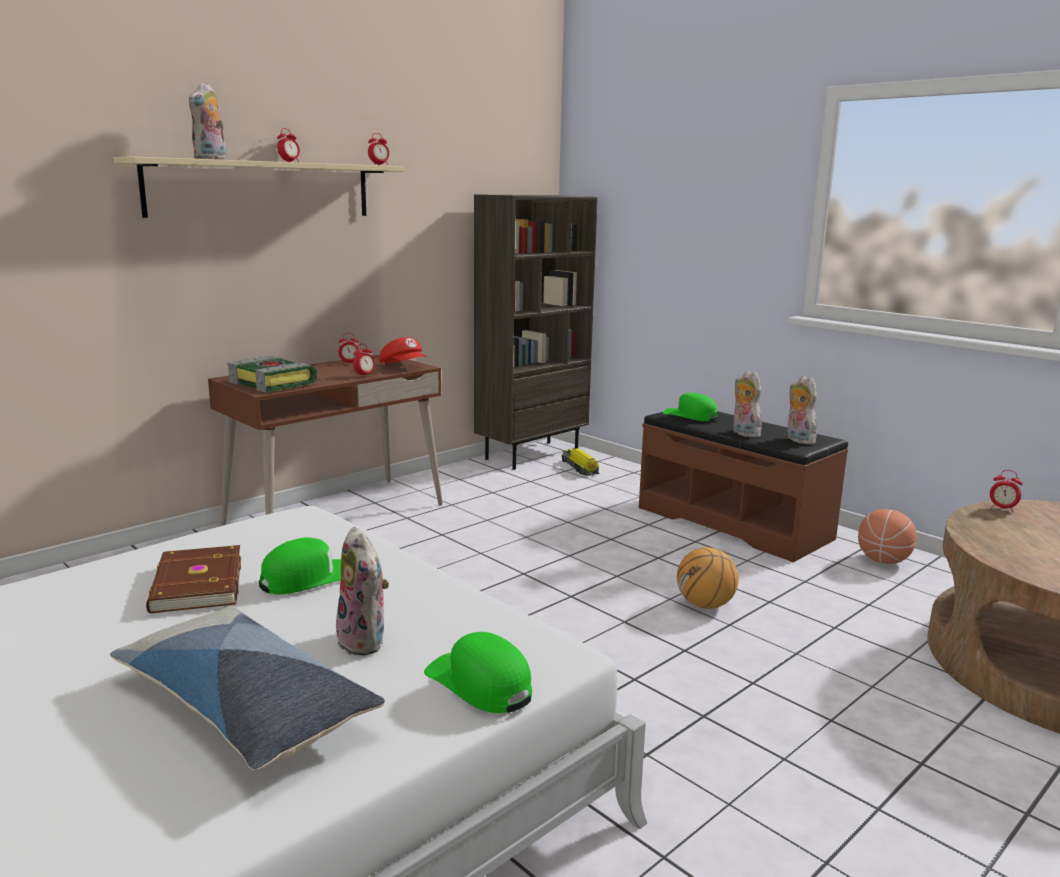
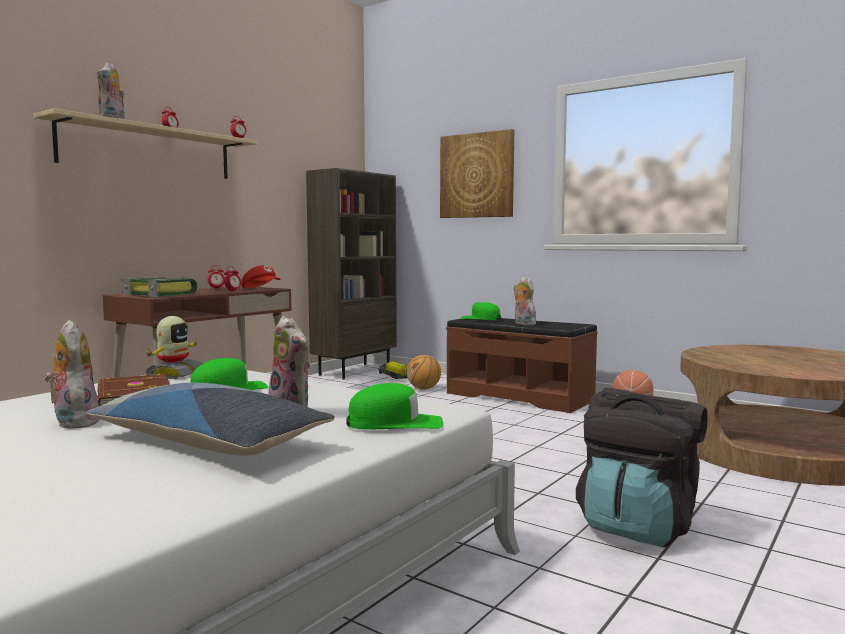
camera: 10 degrees left, 10 degrees down
(261, 530) = (174, 374): none -> toy robot
(479, 683) = (395, 423): green cap -> green cap turned 135 degrees clockwise
(705, 207) = (477, 175): none -> picture
(705, 605) = (516, 438): basketball -> basketball (424, 388)
(797, 440) = (562, 325): plush toy -> plush toy (73, 422)
(818, 797) = (638, 526): none -> black backpack
(1002, 509) = (714, 348): alarm clock -> none

